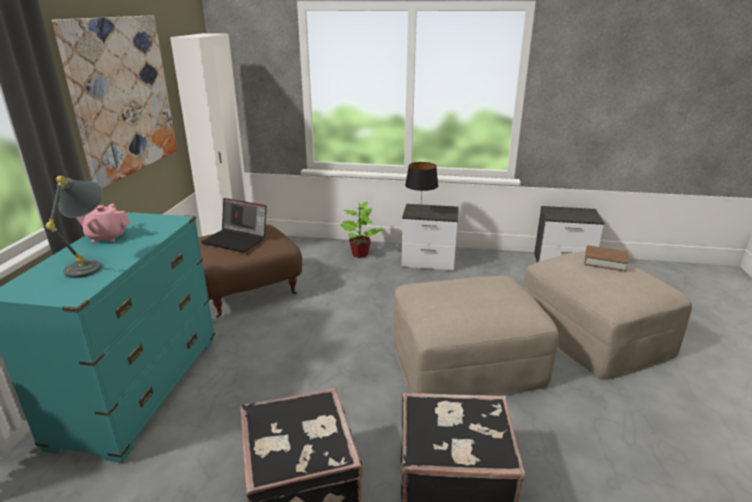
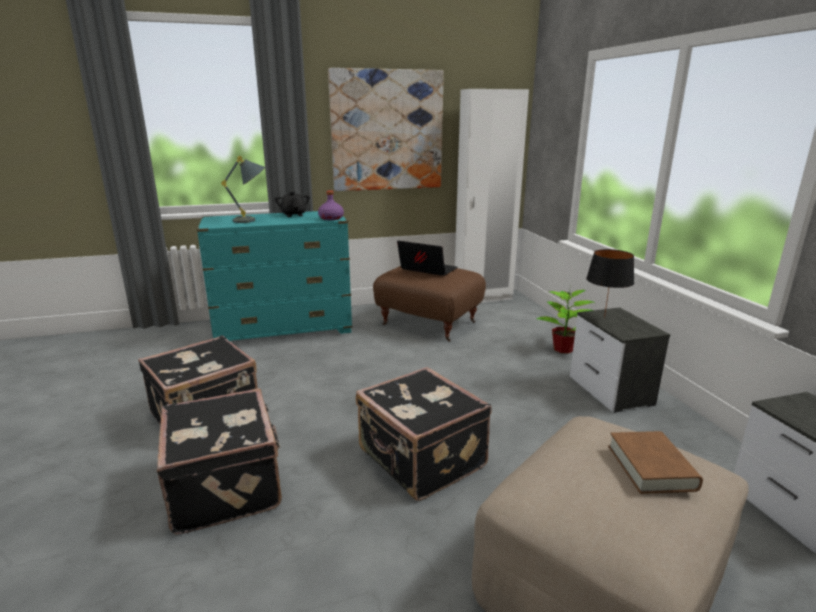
camera: 65 degrees right, 5 degrees down
(107, 237) = (293, 215): pink teapot -> black teapot
(169, 221) = (331, 218): none -> purple bottle
(237, 240) = (426, 270): laptop -> laptop turned 120 degrees clockwise
(466, 361) = (420, 460): beige ottoman -> black suitcase

